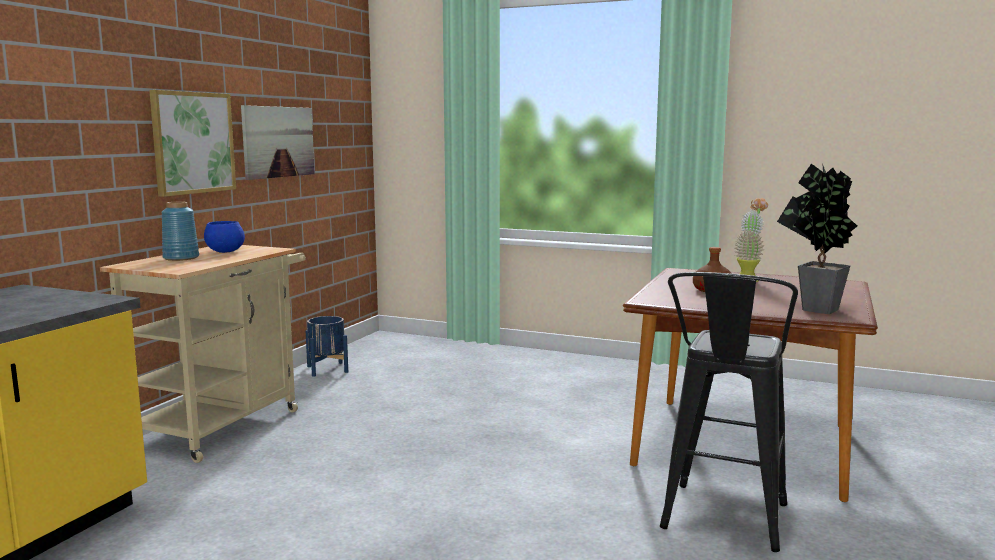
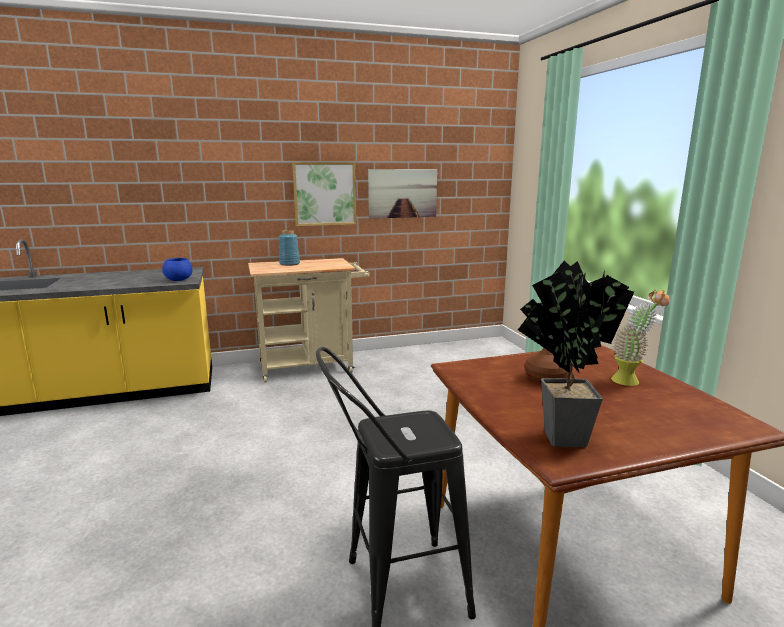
camera: 50 degrees right, 5 degrees up
(225, 251) = (320, 263): blue bowl -> blue bowl (179, 280)
(327, 369) = (419, 352): blue planter -> none

